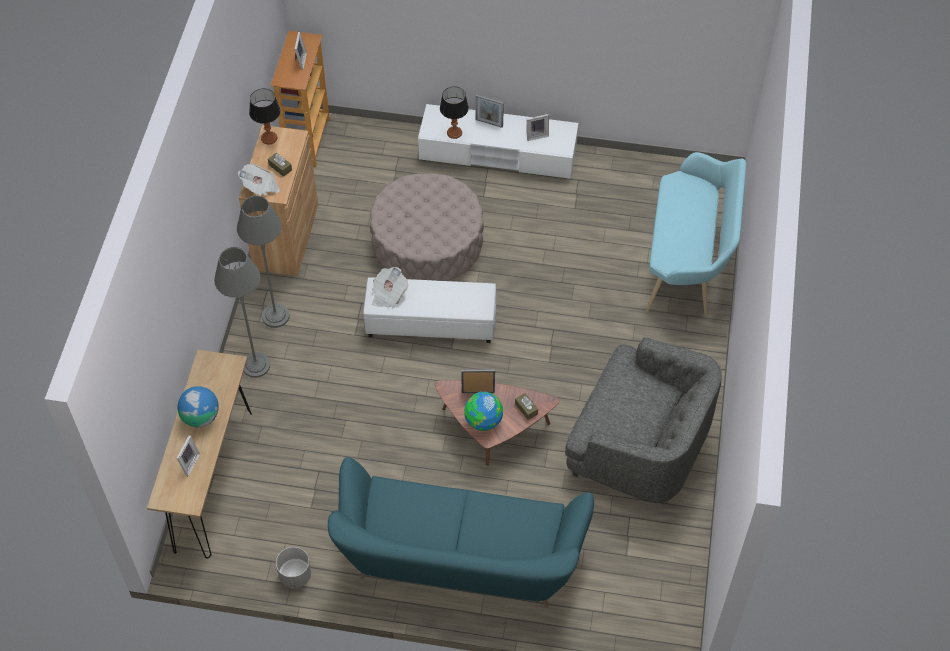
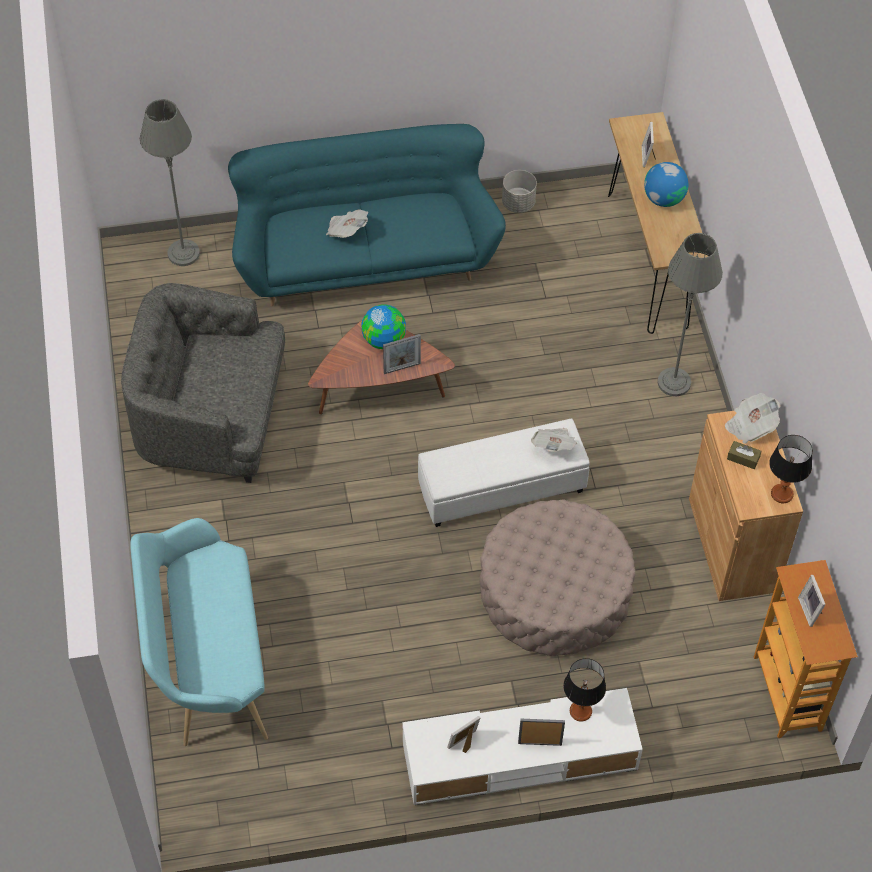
camera: 160 degrees right, 0 degrees up
(276, 316) = (685, 443): grey floor lamp -> grey floor lamp (183, 253)
(478, 524) = (347, 231): none -> newspaper
(526, 409) = (341, 365): brown tissue box -> none

